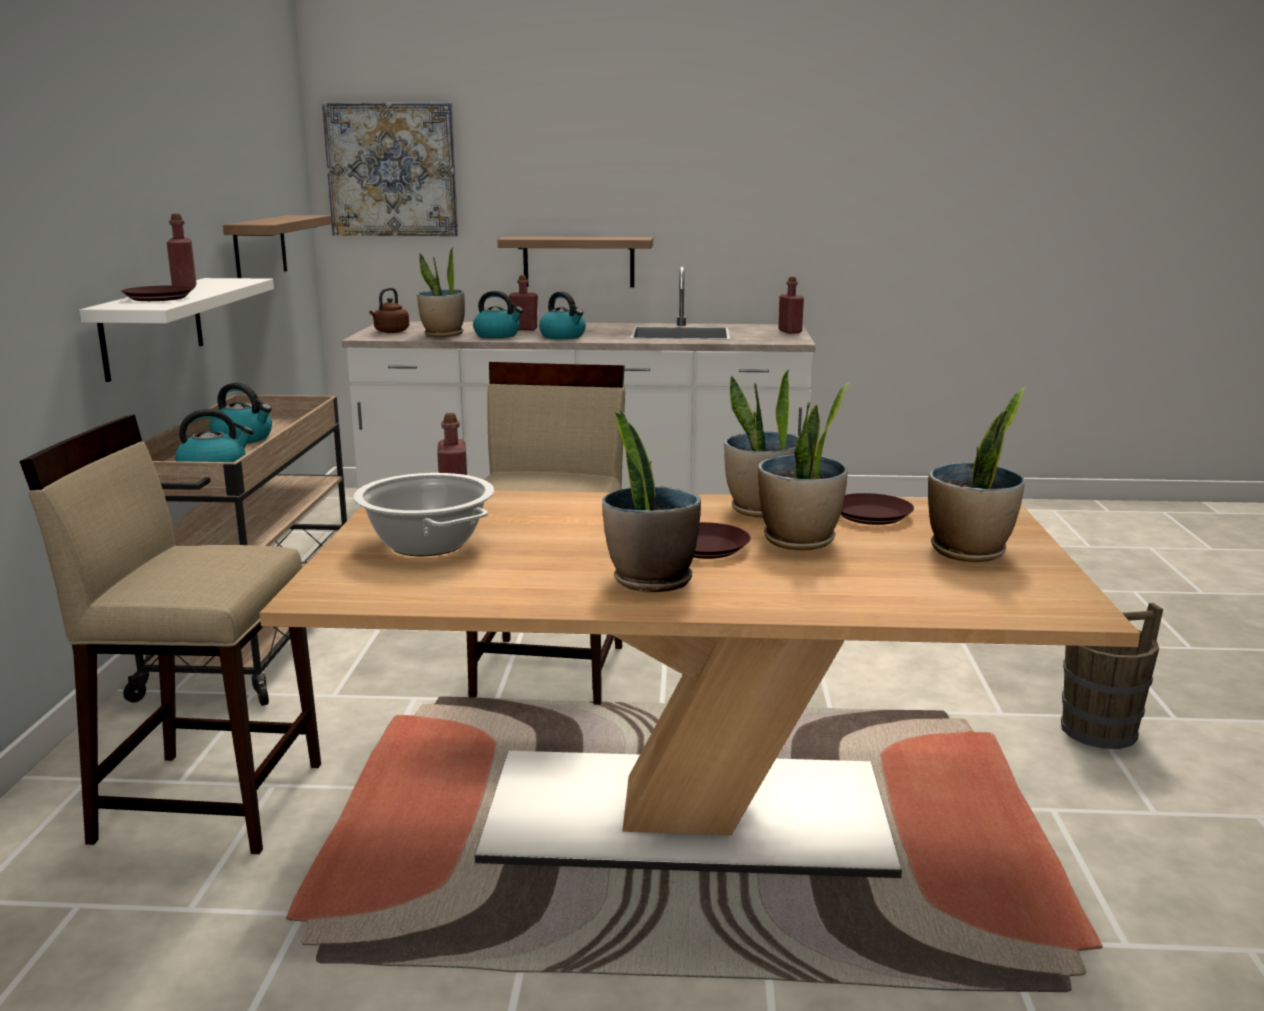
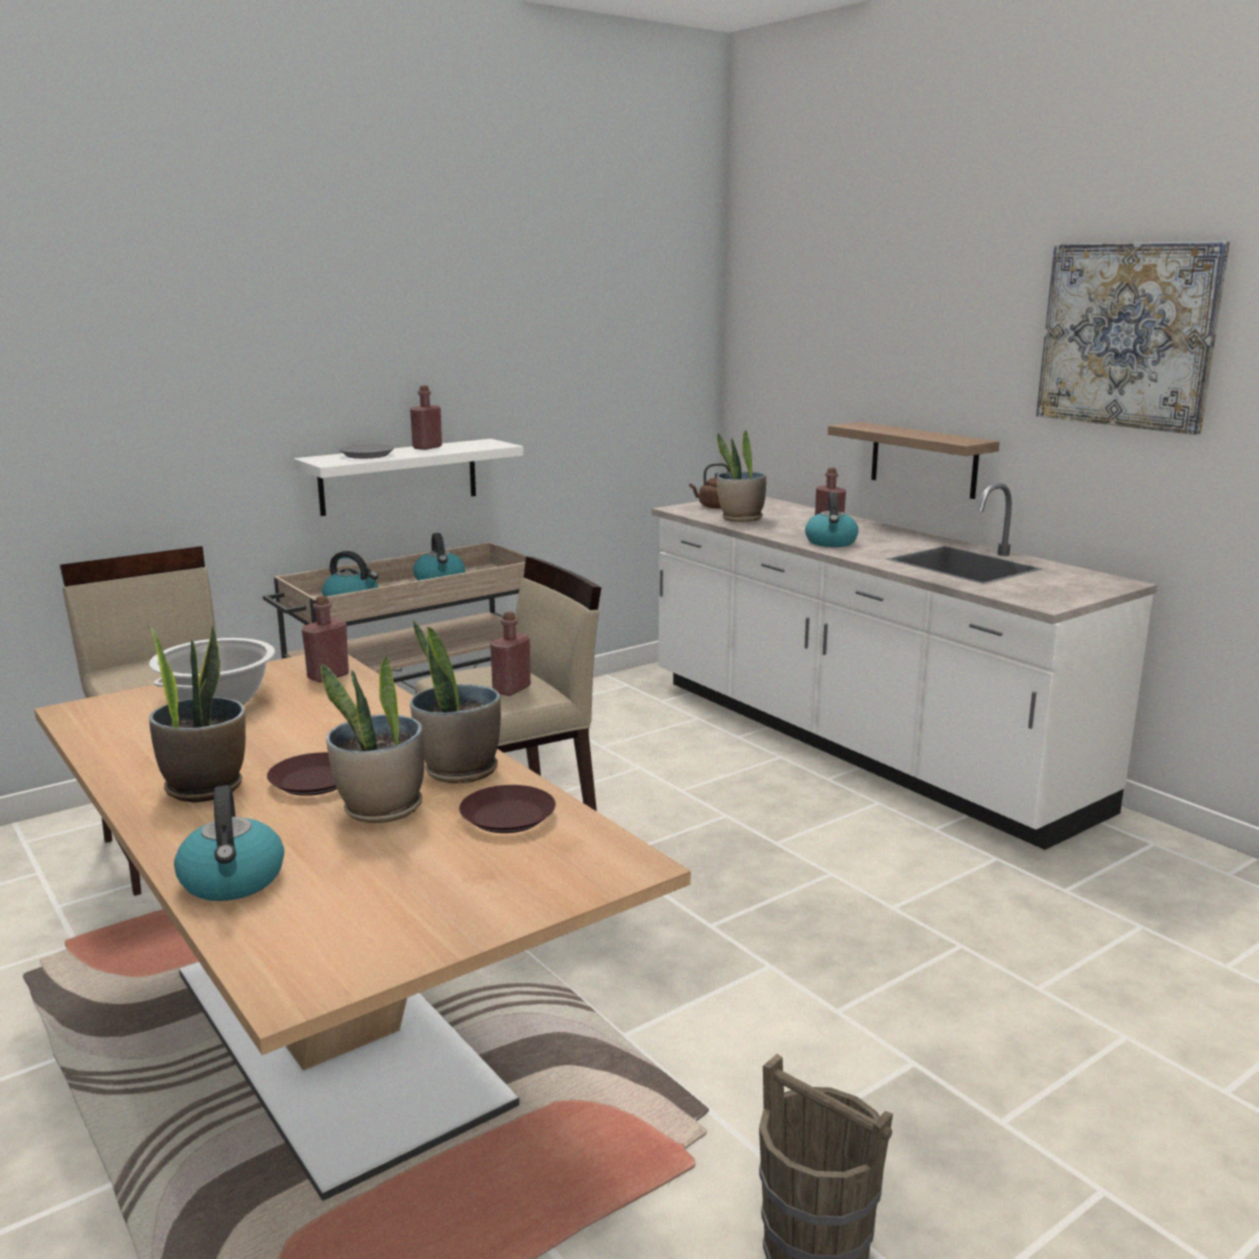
camera: 50 degrees right, 0 degrees up
(159, 298) = (367, 455): brown plate -> grey plate
(260, 248) = (600, 414): shelf -> none
(392, 170) = (778, 343): picture -> picture (1128, 335)
(498, 335) = (781, 529): kettle -> kettle (233, 881)
(790, 331) = (1094, 590): red bottle -> red bottle (511, 689)
(969, 552) = (442, 890): potted plant -> none

